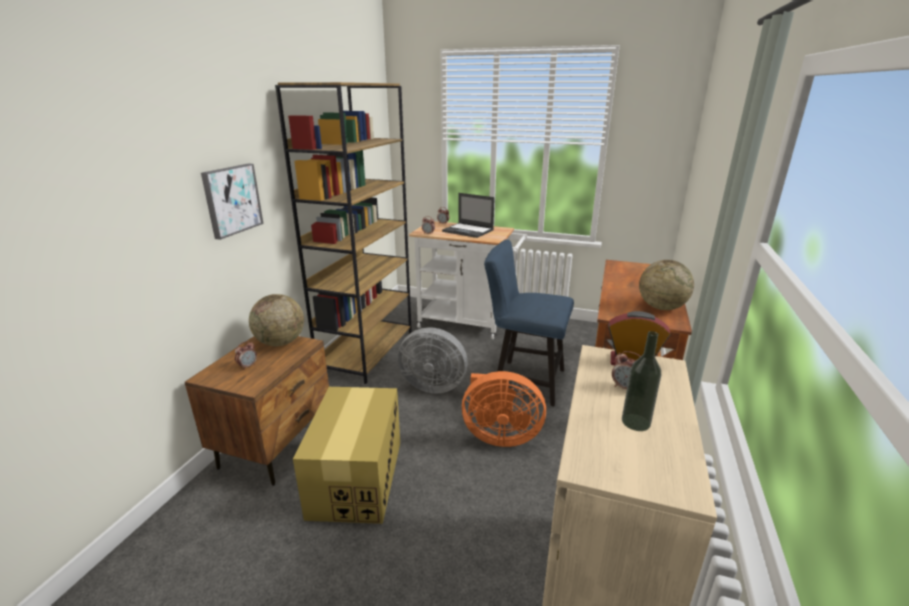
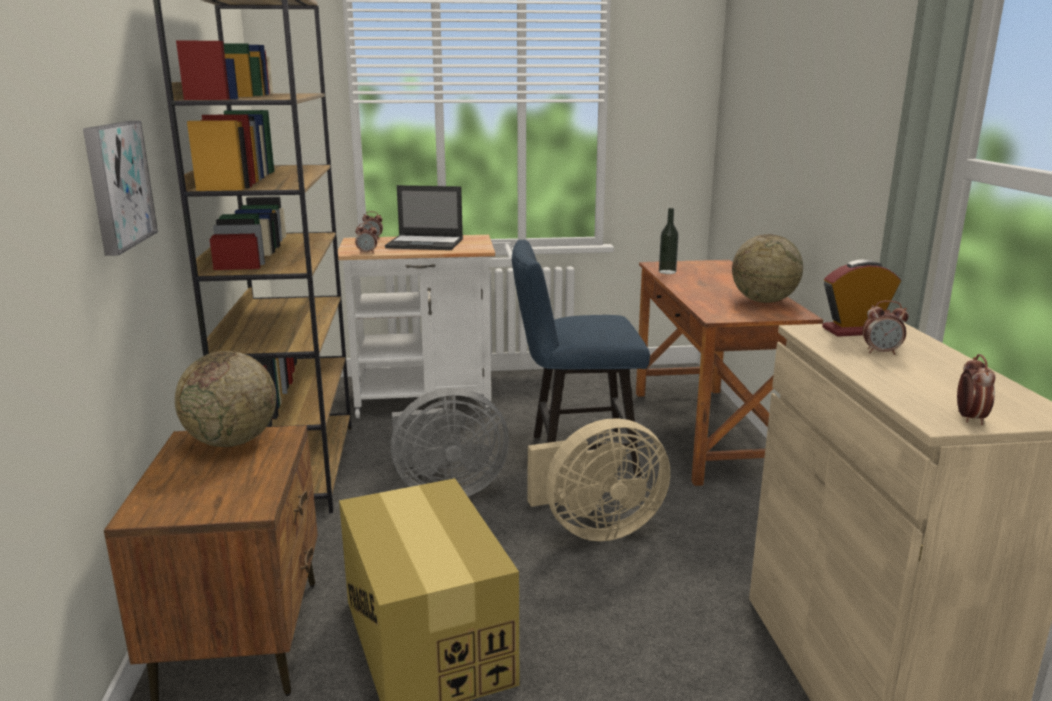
camera: 25 degrees left, 5 degrees down
(248, 366) = (209, 483): alarm clock -> alarm clock (969, 418)
(499, 435) = (595, 528): orange fan -> beige fan
(635, 422) = (933, 377): bottle -> bottle (667, 272)

